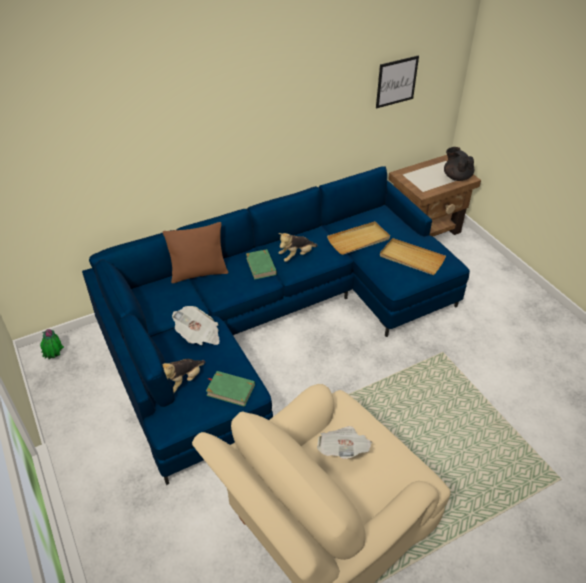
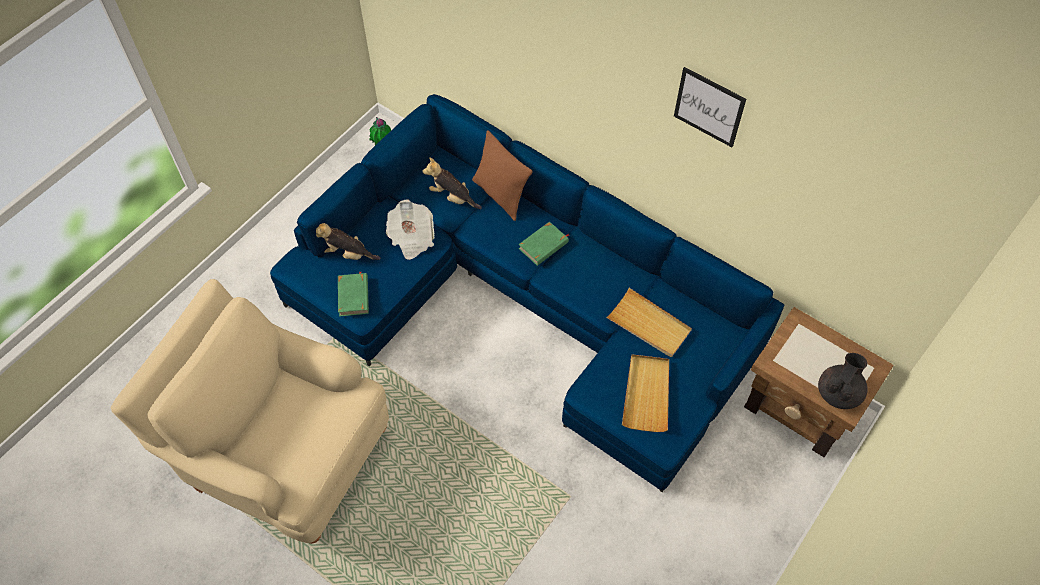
camera: 65 degrees right, 15 degrees up
(296, 256) = (581, 272): plush toy -> plush toy (452, 197)
(343, 450) = (302, 413): newspaper -> none
(396, 81) = (833, 219): picture -> picture (709, 107)

